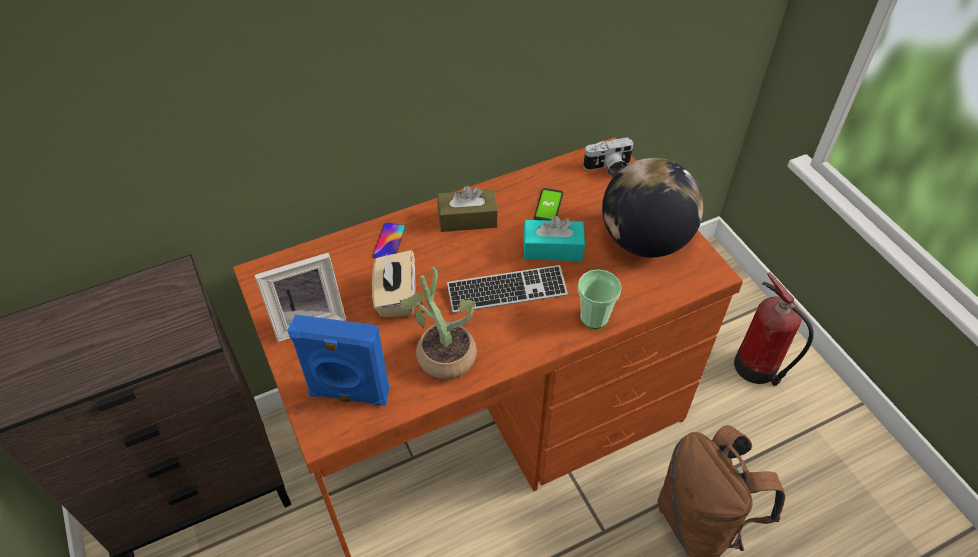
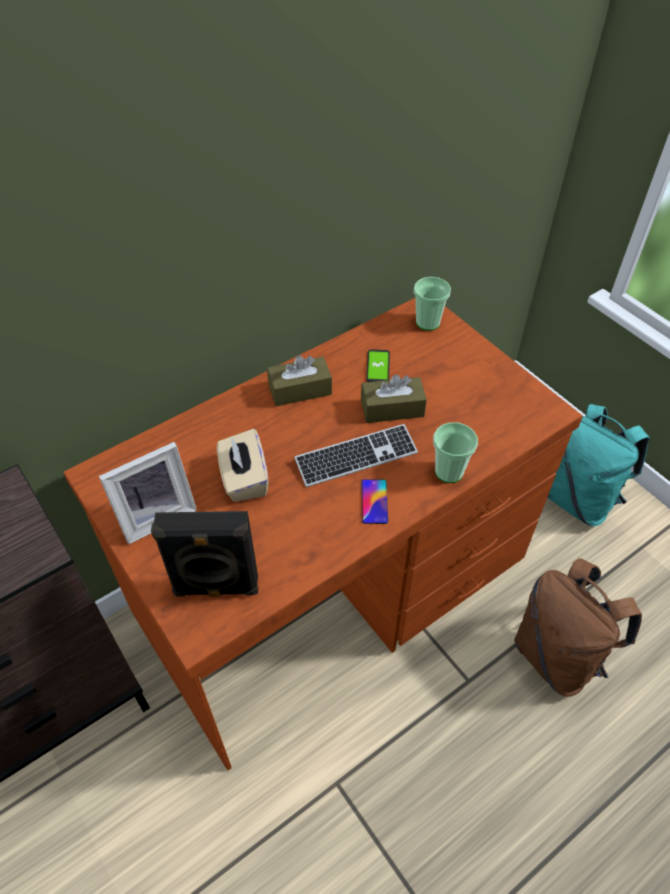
camera: 10 degrees left, 0 degrees up
(348, 394) = (216, 588): blue speaker -> black speaker
(389, 241) = (224, 423): phone -> phone (374, 501)
(442, 352) = (304, 529): potted plant -> none
(553, 249) = (392, 408): turquoise tissue box -> brown tissue box
(608, 168) = (428, 322): camera -> cup
(644, 240) = (479, 389): globe -> none
(757, 368) = (578, 499): fire extinguisher -> turquoise backpack

